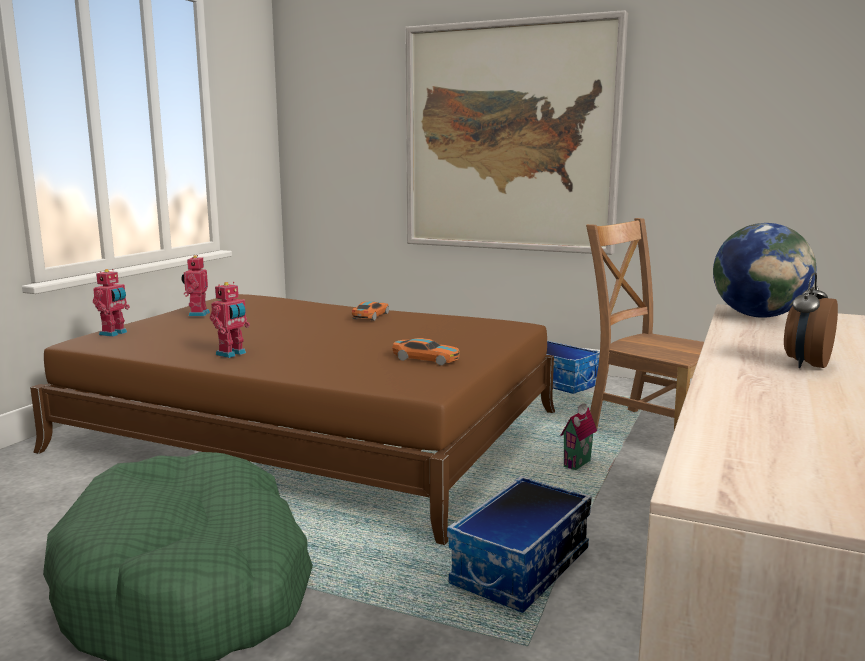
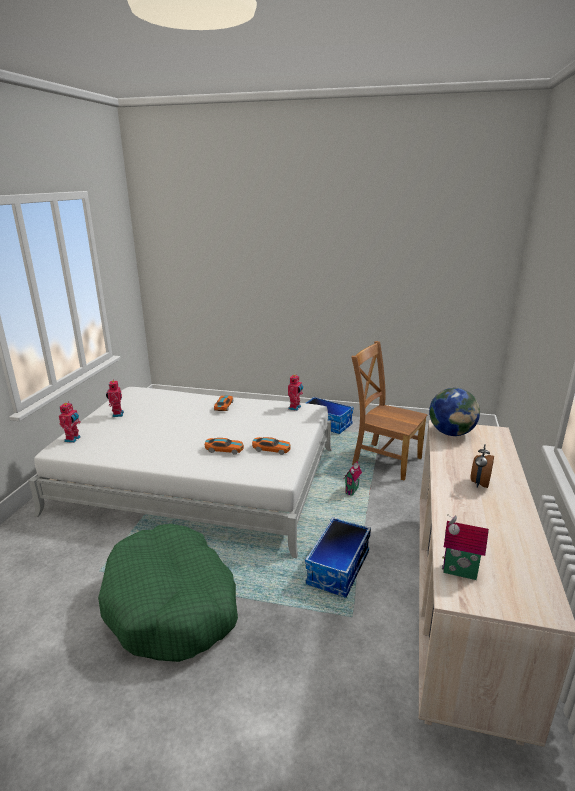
camera: 10 degrees left, 10 degrees up
(232, 354) = (158, 455): toy robot -> toy robot (295, 408)
(313, 431) = (198, 479): brown bed -> white bed
(344, 354) = (224, 449): none -> toy car
(510, 138) = (294, 279): picture -> none
(729, 459) = (459, 573): none -> toy house

